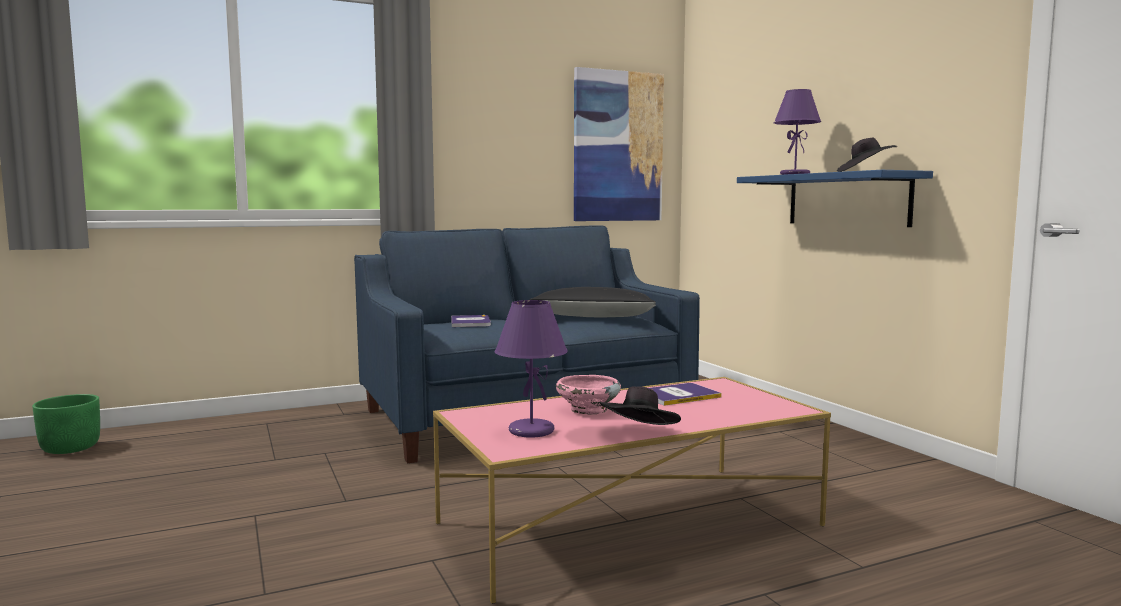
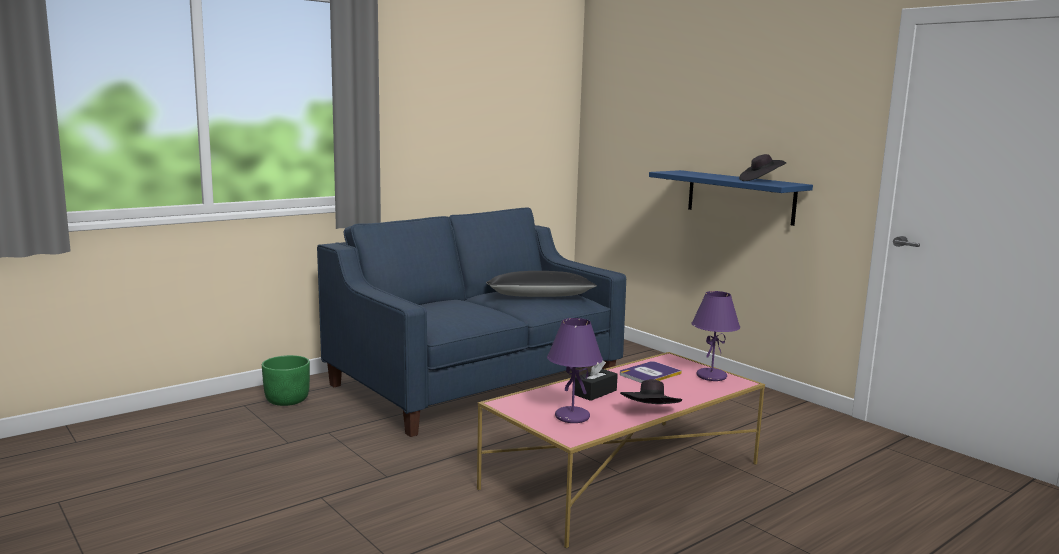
camera: 15 degrees left, 5 degrees up
(71, 448) = (72, 446): green planter -> green planter (287, 400)
(470, 322) = (442, 307): book -> none
(588, 409) = (595, 392): pink bowl -> black tissue box
(617, 147) = (529, 129): picture -> none
(795, 174) = (700, 175): purple table lamp -> purple table lamp (711, 376)

